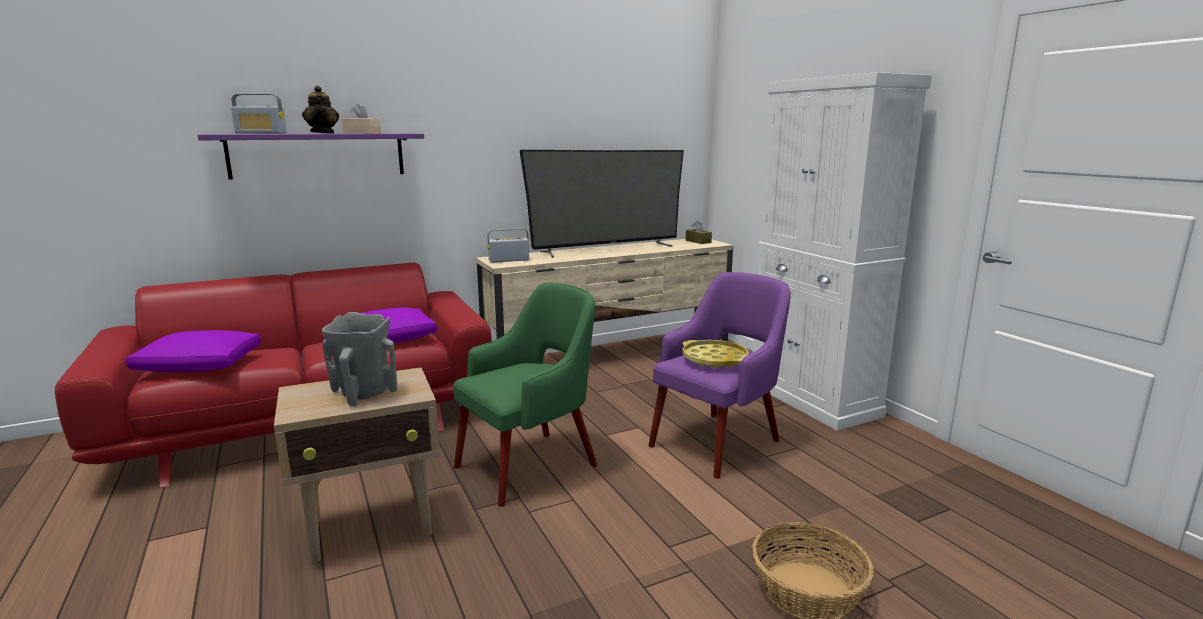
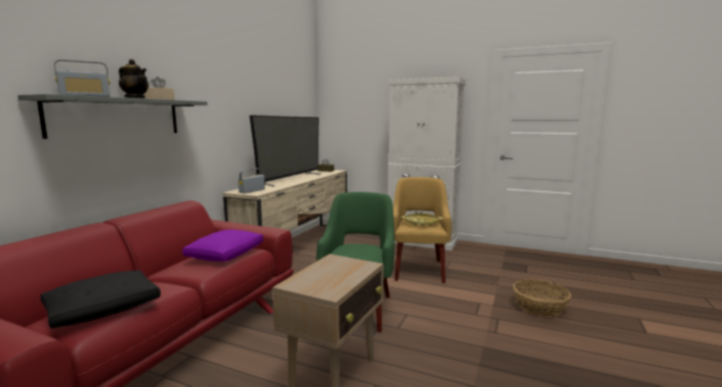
camera: 40 degrees left, 5 degrees down
(201, 365) = (104, 309): purple pillow -> black pillow
(318, 155) = (117, 117): purple shelf -> grey shelf
(364, 394) = (339, 273): grey vase -> none
(718, 442) = (419, 269): purple armchair -> yellow armchair

